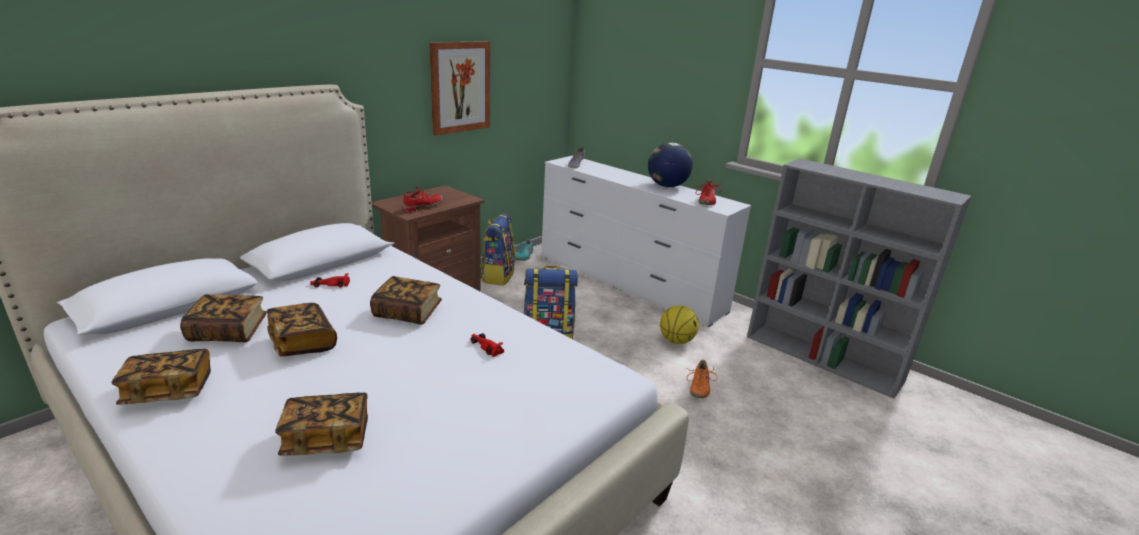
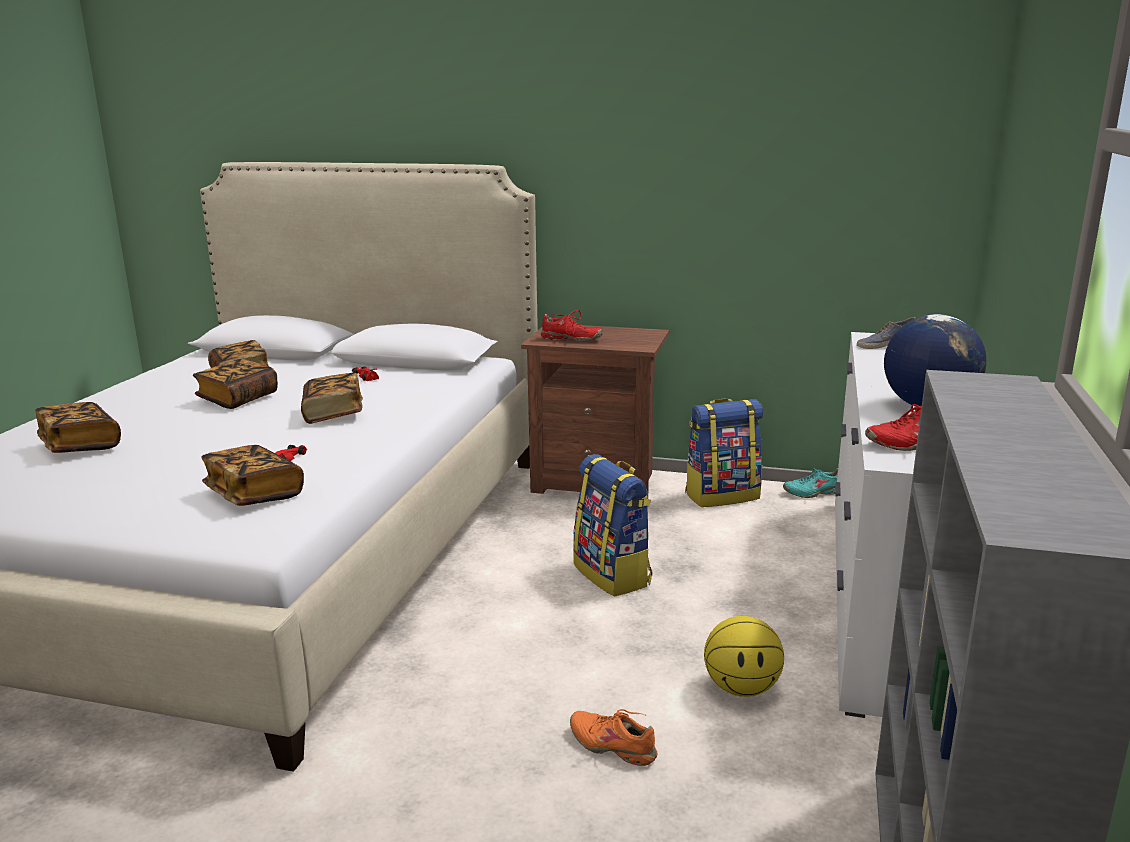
camera: 65 degrees right, 5 degrees down
(169, 391) = (139, 390): book -> book (254, 494)
(460, 87) = (708, 187): picture -> none
(699, 387) = (613, 745): orange shoe -> orange shoe turned 45 degrees clockwise

